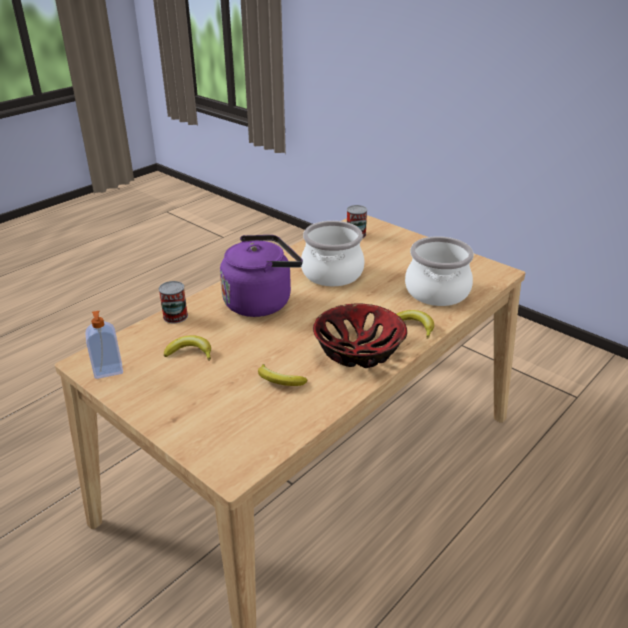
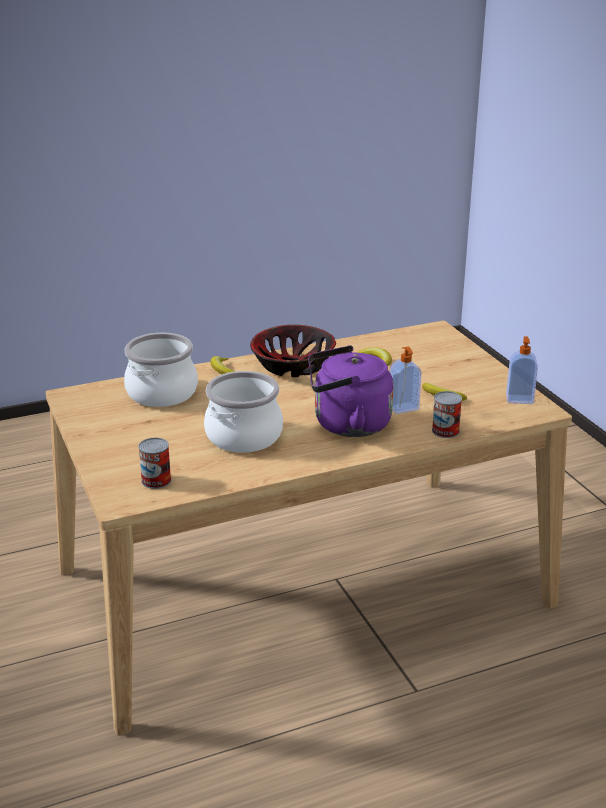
camera: 155 degrees left, 5 degrees down
(221, 330) = (404, 408): none -> soap dispenser

